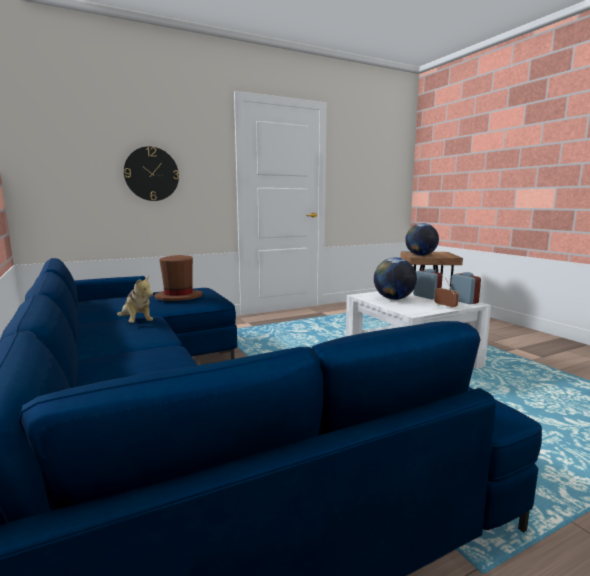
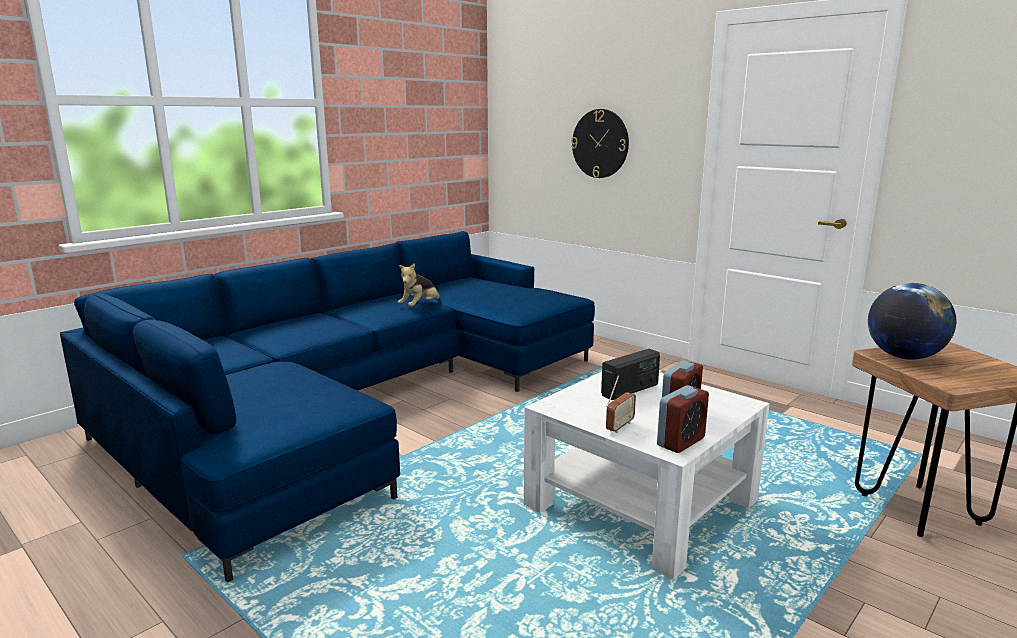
camera: 70 degrees right, 5 degrees up
(178, 297) = (515, 298): brown hat -> none
(393, 299) = (630, 390): globe -> radio

